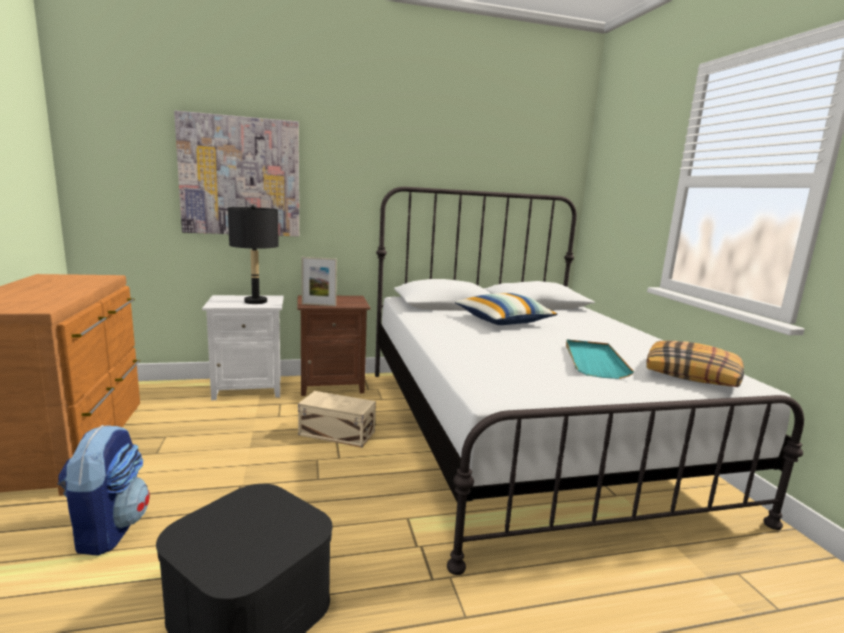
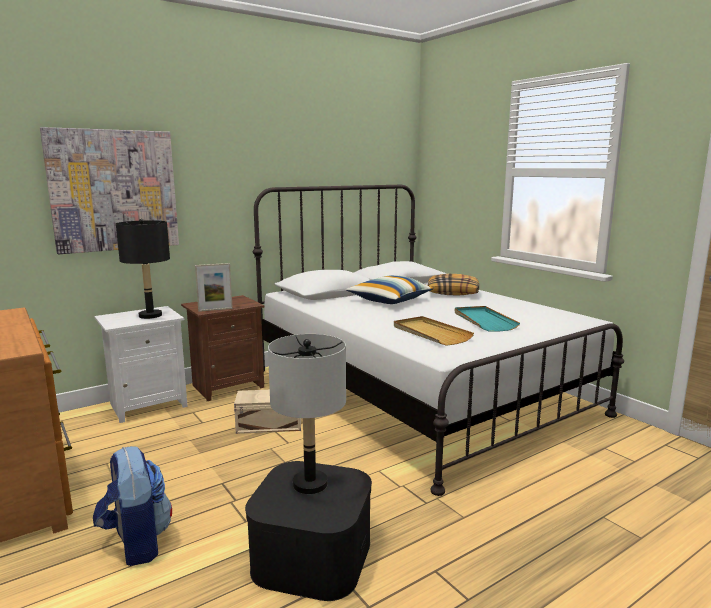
camera: 20 degrees left, 0 degrees up
(258, 520) = (310, 484): none -> grey table lamp
(508, 365) = (430, 333): none -> beige tray
(692, 375) = (551, 319): pillow -> pillow (453, 292)

